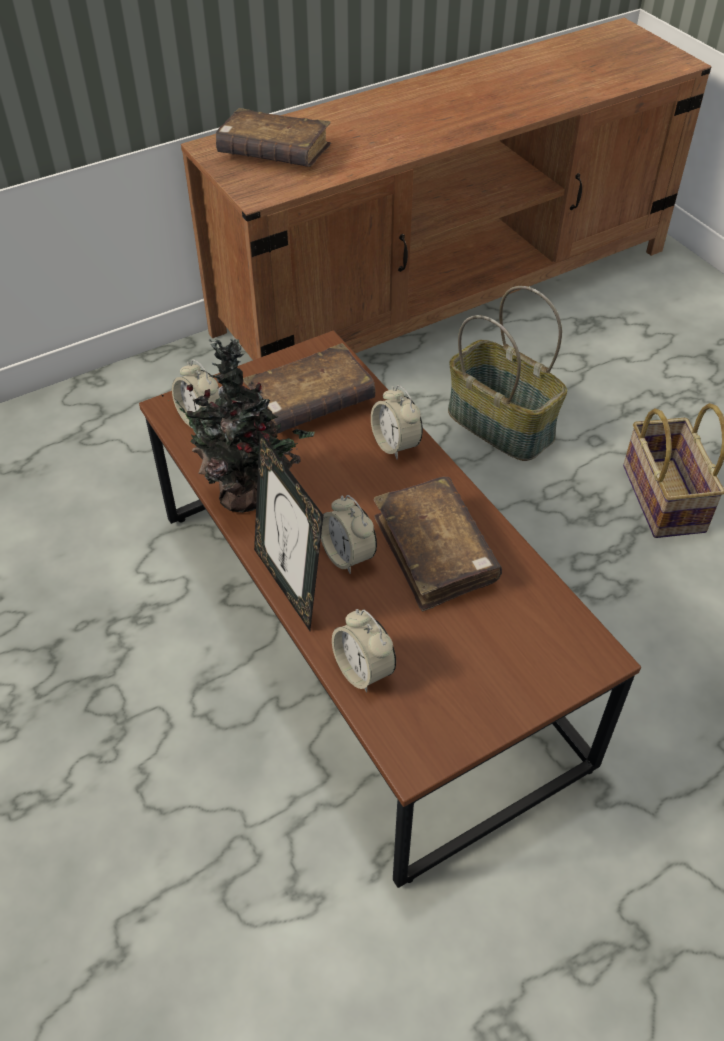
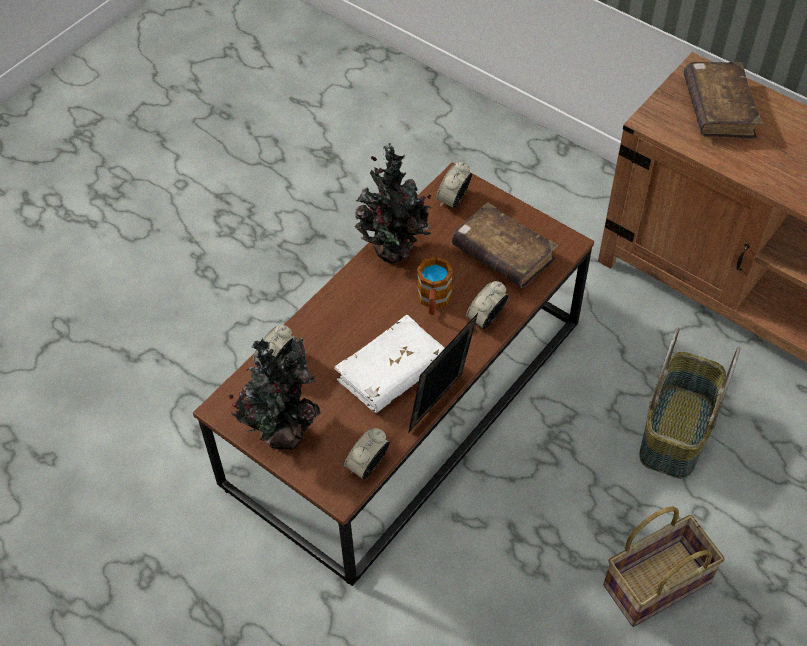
camera: 70 degrees right, 5 degrees up
(290, 585) = (328, 302): picture frame -> picture frame (441, 407)
(345, 482) = (433, 301): none -> mug
(348, 555) = (366, 325): alarm clock -> alarm clock (368, 466)
(434, 552) = (392, 373): brown book -> white book
(480, 694) = (283, 431): none -> potted plant

